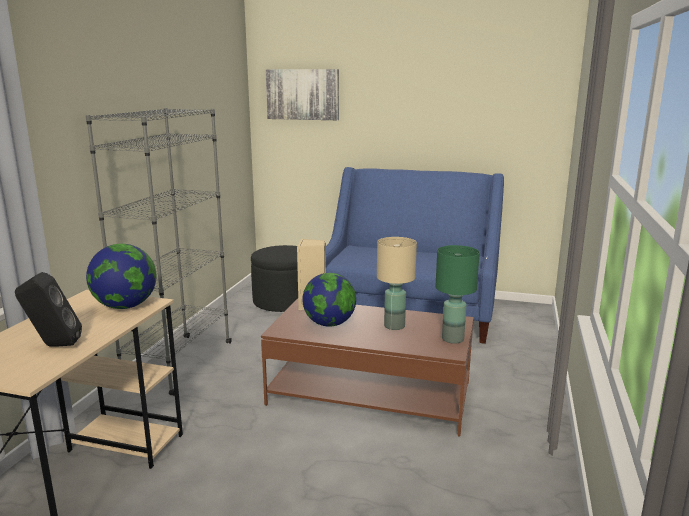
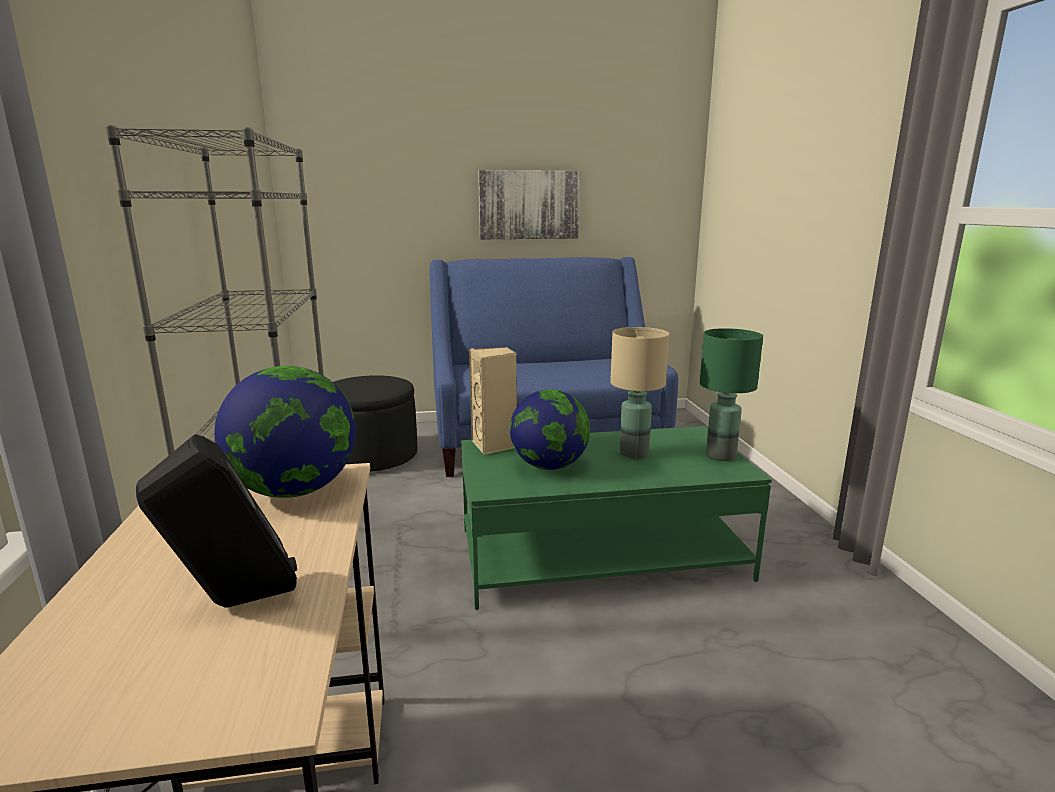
camera: 25 degrees left, 0 degrees up
(302, 94) = (358, 159): picture -> picture (529, 205)
(370, 393) = (601, 554): brown coffee table -> green coffee table

